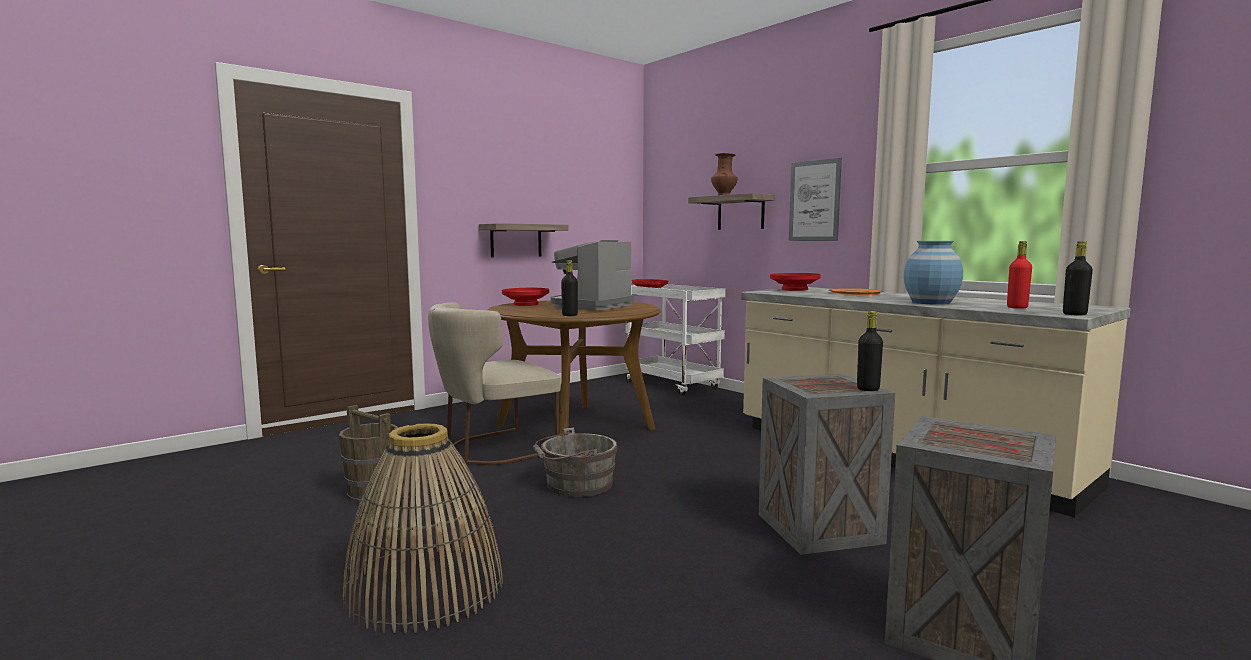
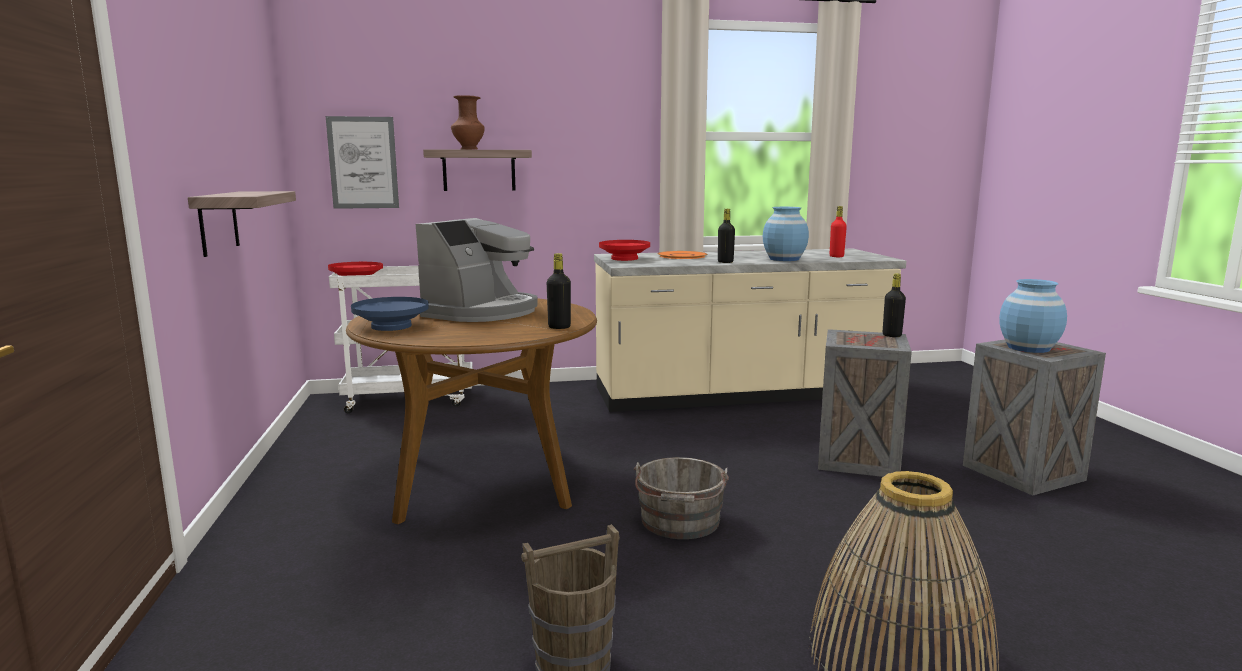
camera: 60 degrees left, 5 degrees up
(493, 449) = (496, 545): beige chair -> none
(525, 304) = (391, 326): red bowl -> blue bowl
(591, 306) = (482, 312): coffee machine -> coffee machine turned 120 degrees counterclockwise
(814, 201) = (581, 160): picture -> picture (363, 163)
(958, 435) = (1029, 348): none -> blue vase
(1074, 314) = (885, 258): black bottle -> black bottle (725, 262)

